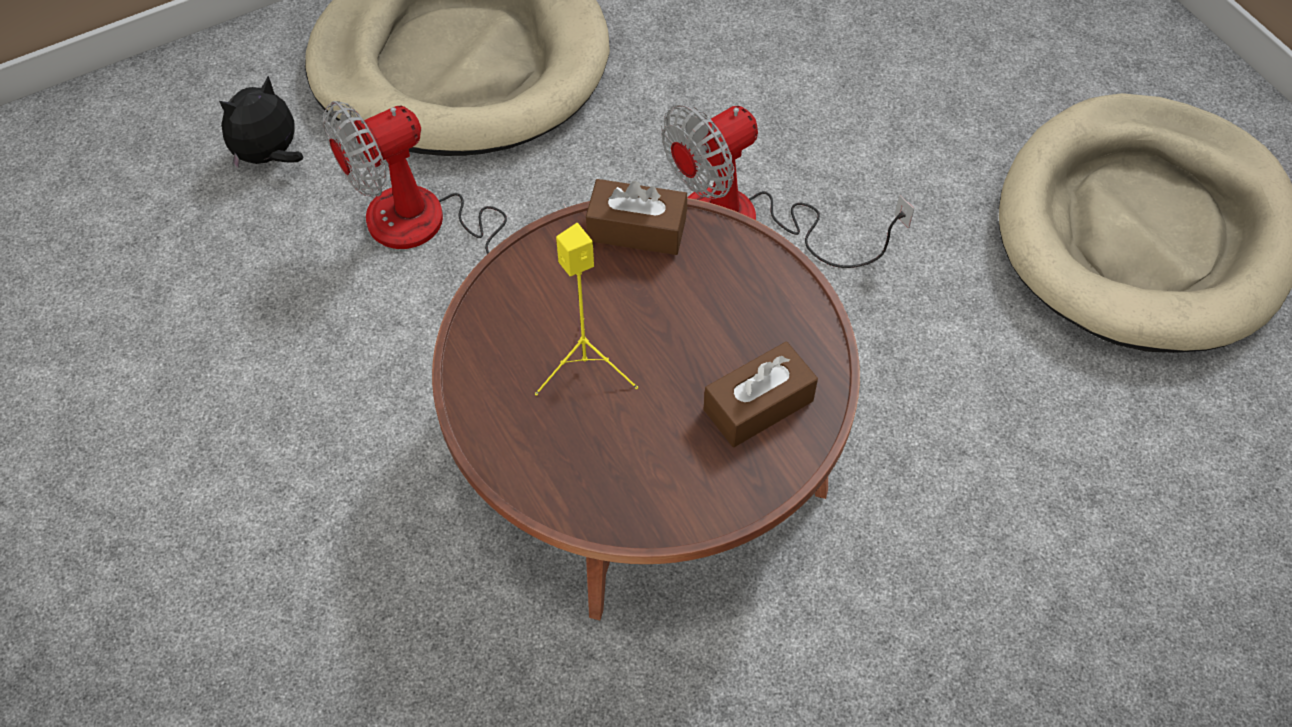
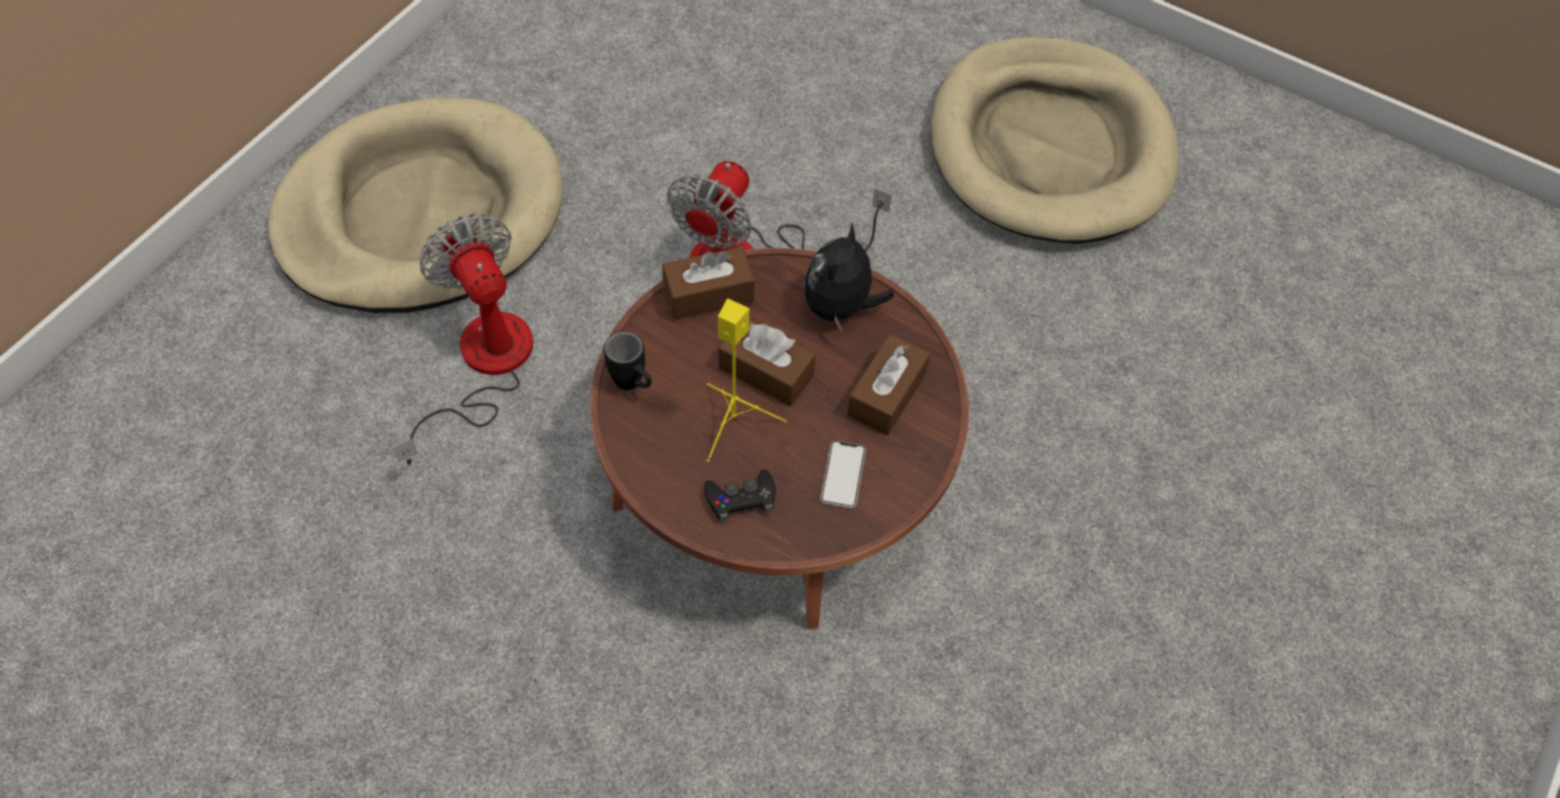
camera: 30 degrees left, 0 degrees up
(269, 156) = (292, 363): plush toy -> plush toy (840, 308)
(432, 226) = (483, 367): fan -> fan turned 120 degrees clockwise
(508, 289) = (633, 385): none -> black mug
(545, 446) = (741, 499): none -> black game controller
(648, 330) = (766, 371): none -> brown tissue box
(662, 468) = (843, 475): none -> phone

